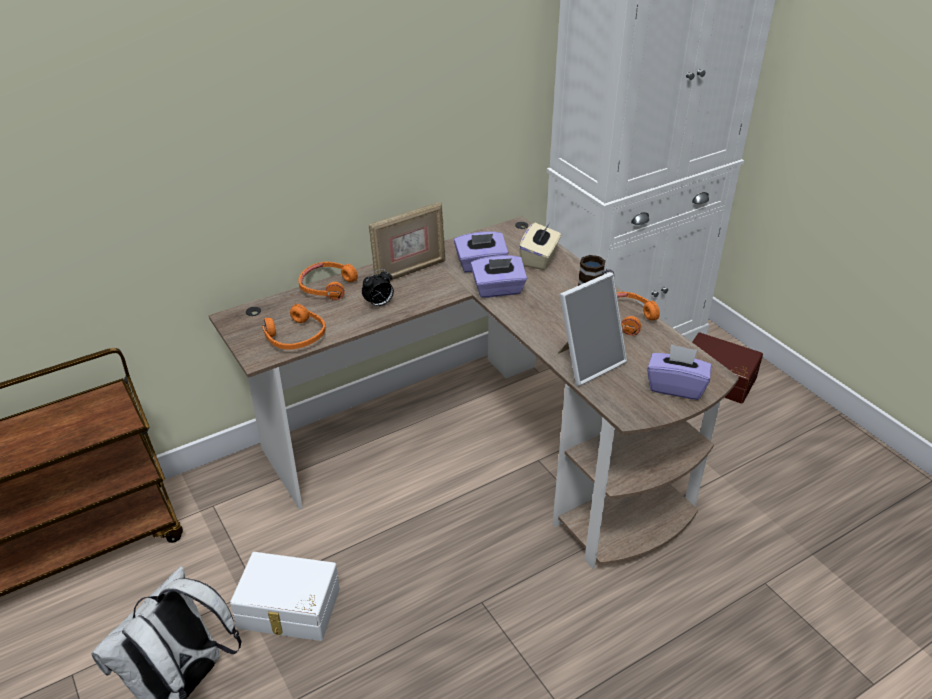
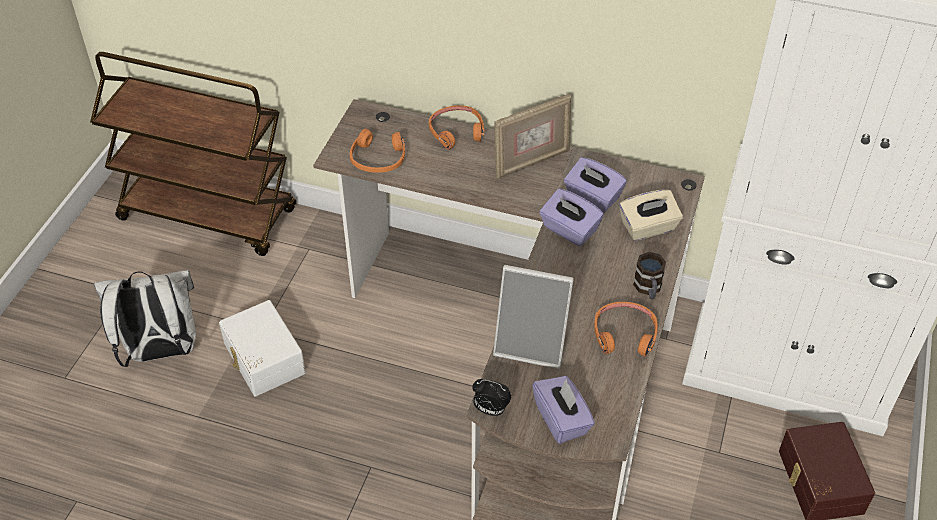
camera: 50 degrees right, 10 degrees up
(379, 304) = (467, 175): alarm clock -> alarm clock (490, 410)
(409, 271) = (531, 162): picture frame -> picture frame turned 45 degrees counterclockwise

